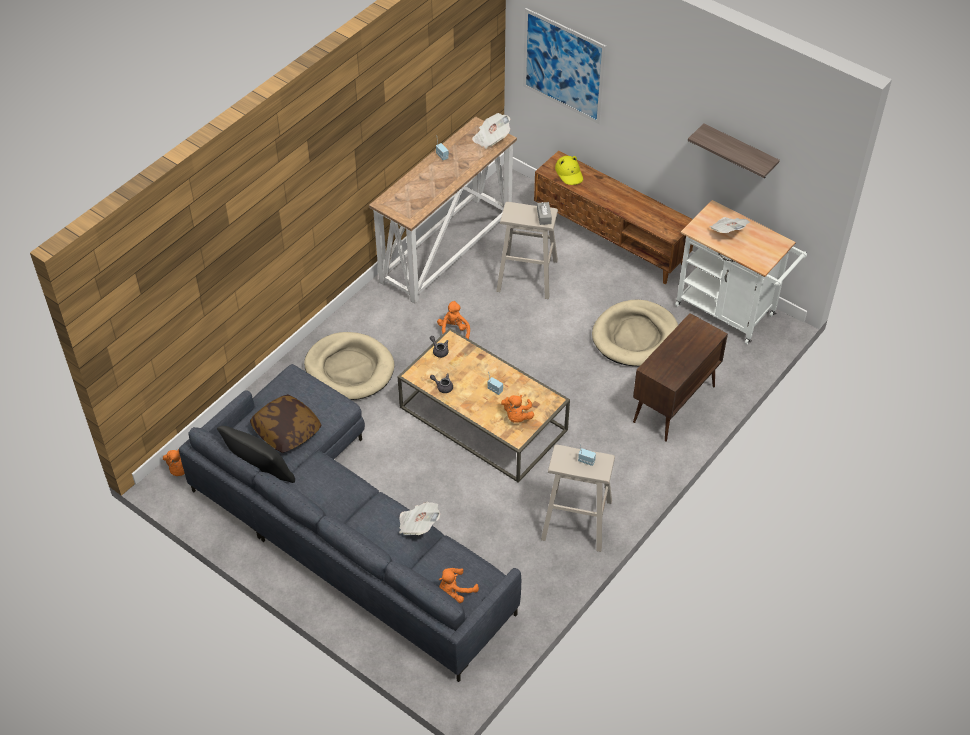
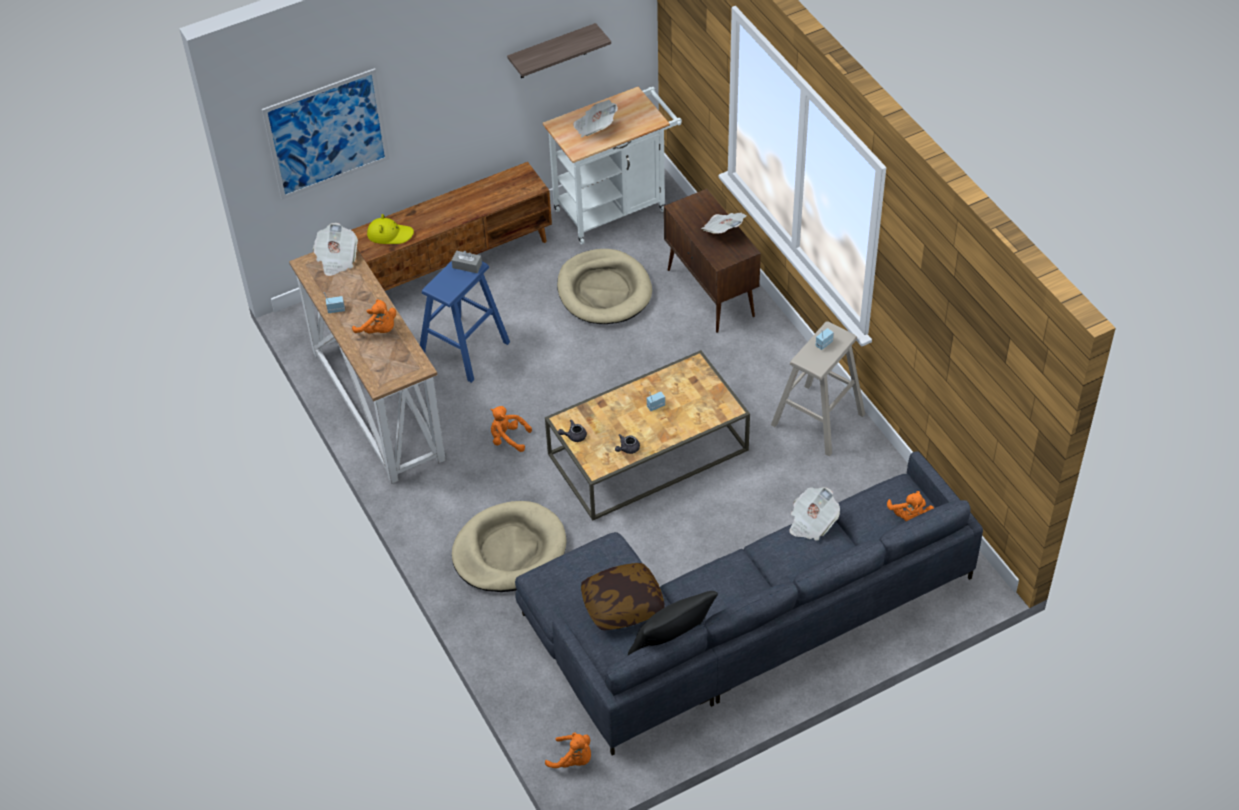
camera: 65 degrees left, 0 degrees up
(517, 416) = (702, 399): orange plush toy -> orange plush toy (379, 330)
(527, 275) = (464, 348): beige stool -> blue stool
(685, 359) = (723, 230): none -> newspaper

